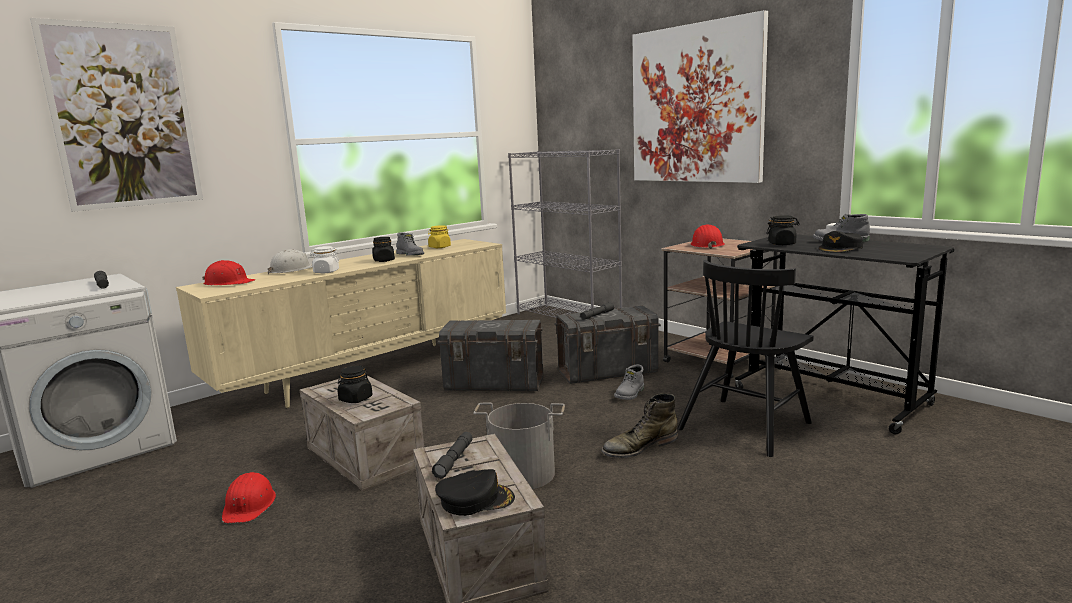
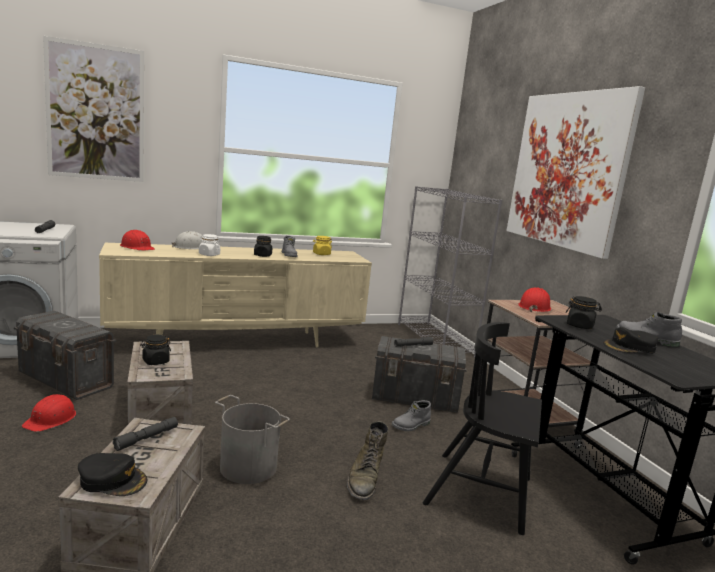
camera: 20 degrees right, 0 degrees up
(495, 384) = (315, 379): grey storage box -> grey storage box (66, 380)
(639, 447) = (365, 479): green boot -> green boot turned 75 degrees counterclockwise
(747, 423) = (486, 492): black chair -> black chair turned 45 degrees clockwise

